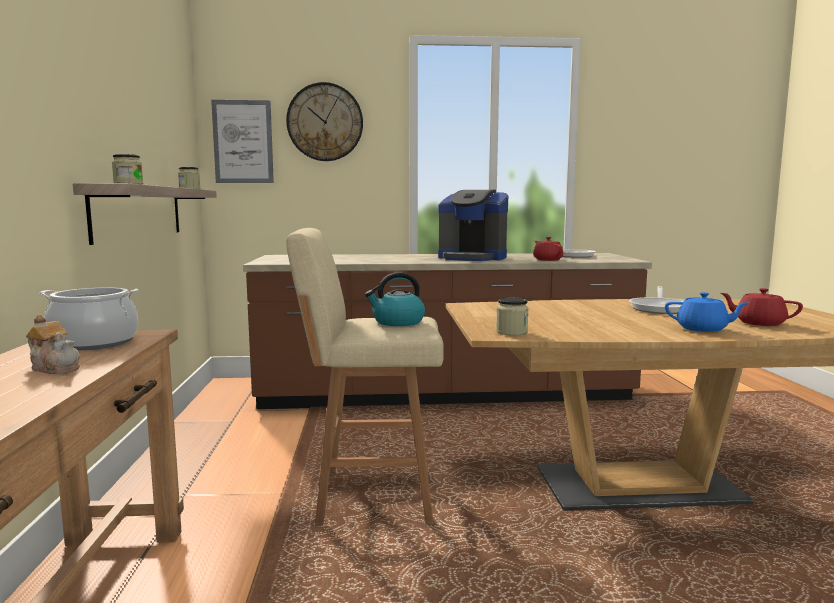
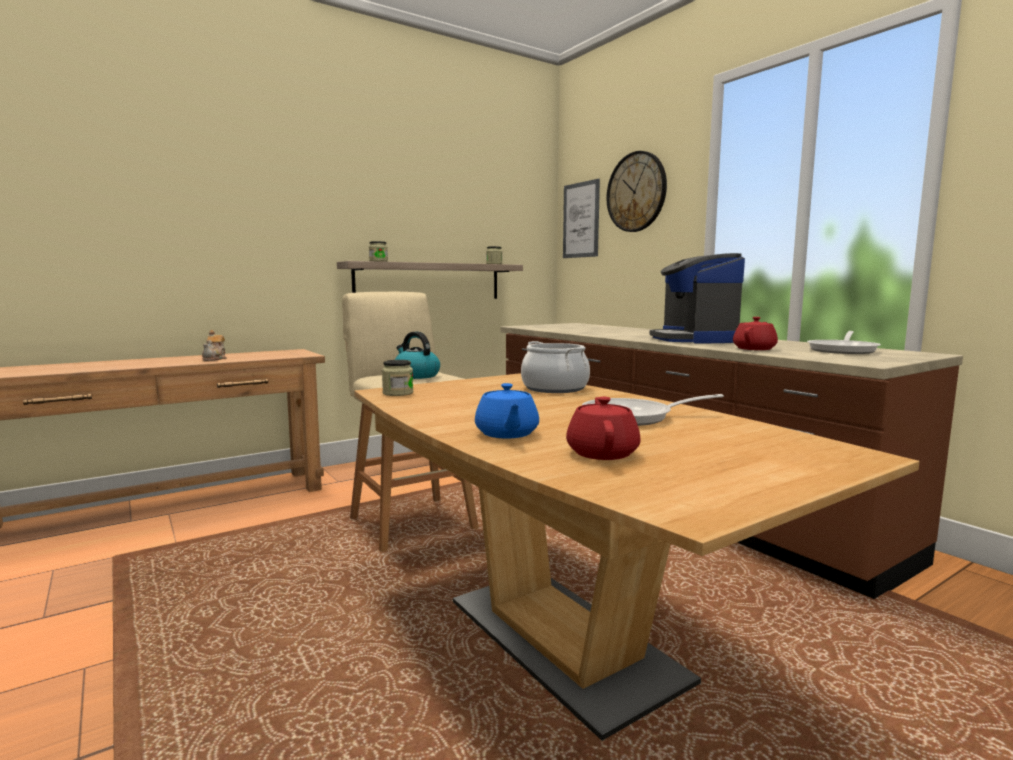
camera: 60 degrees right, 0 degrees up
(94, 343) = (274, 354): cooking pot -> cooking pot (554, 388)

